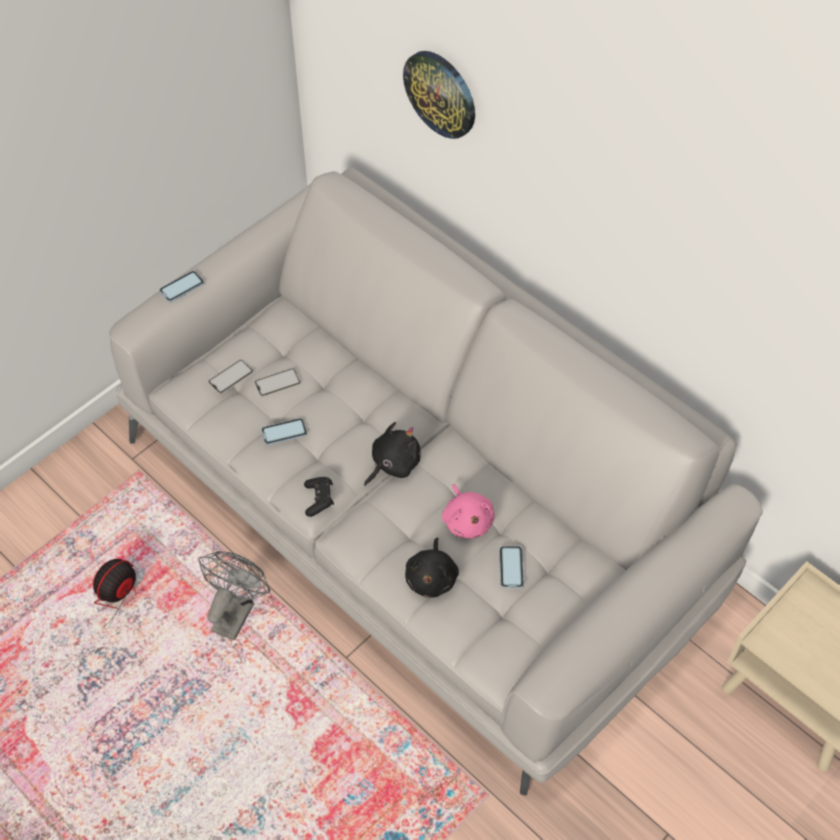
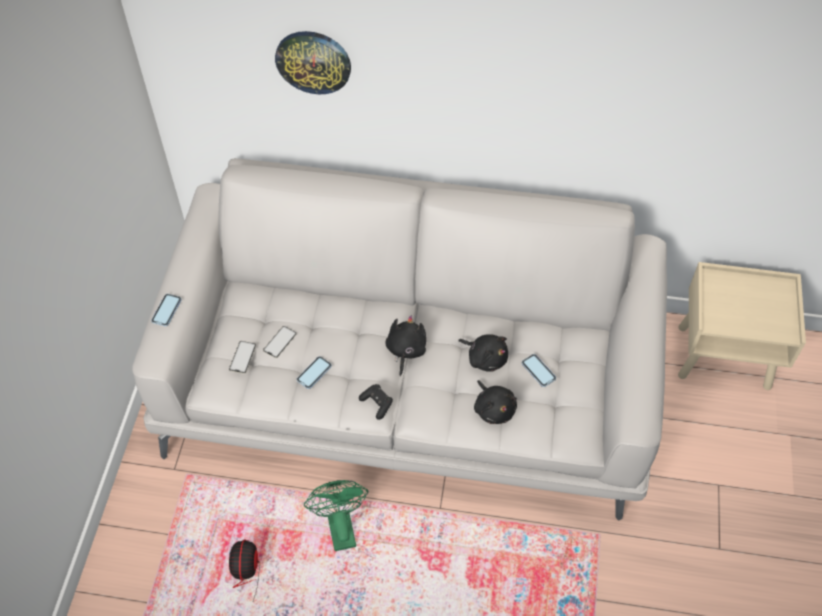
camera: 35 degrees left, 0 degrees up
(236, 611) = (340, 526): grey fan -> green fan
(467, 520) = (485, 358): pink plush toy -> black plush toy

